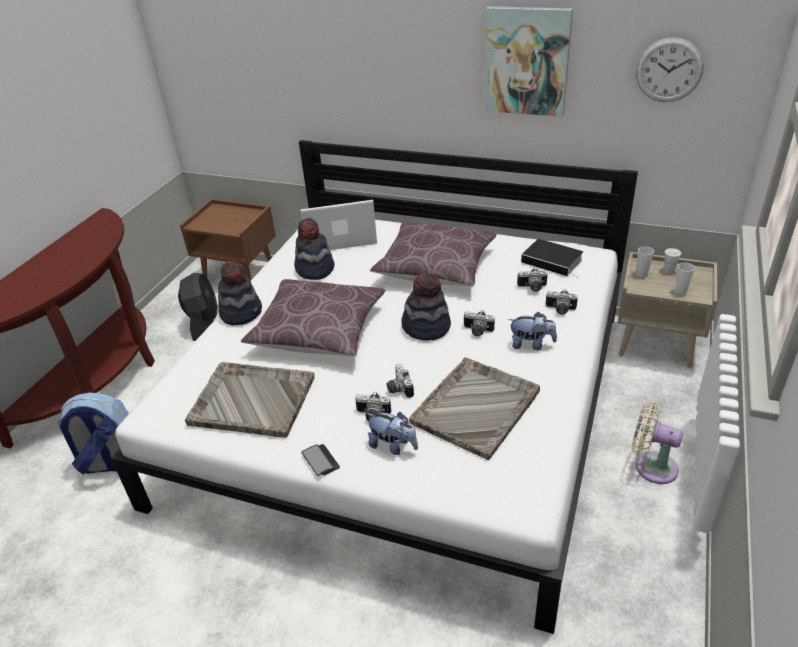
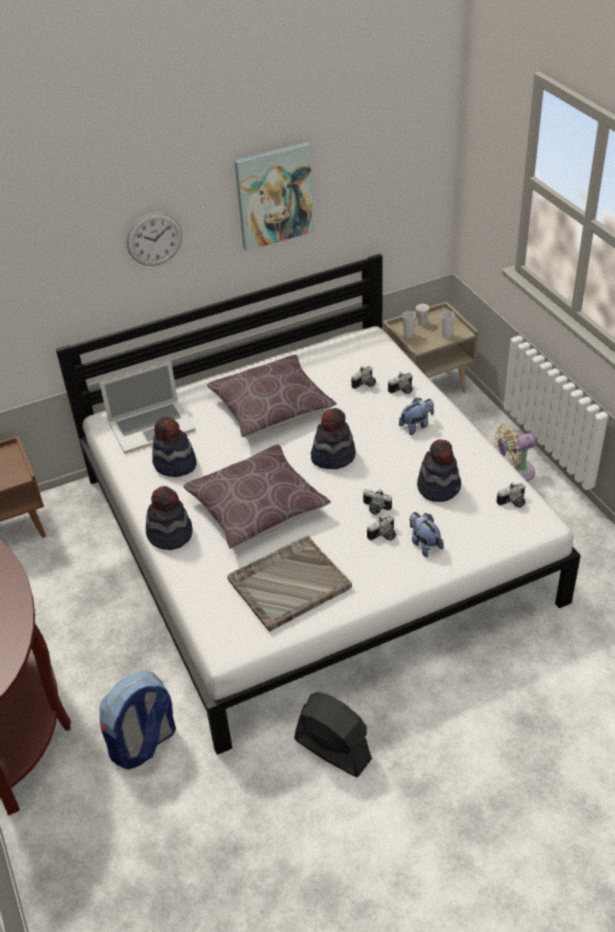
camera: 45 degrees left, 5 degrees up
(204, 323) = (40, 591): black fan -> black fan (332, 749)
(320, 460) = (395, 584): phone -> none
(339, 236) = (151, 426): laptop -> laptop turned 150 degrees counterclockwise
(393, 446) = (424, 544): plush toy -> plush toy turned 105 degrees counterclockwise
(476, 407) = (439, 487): grey tray -> hat
(477, 331) = (371, 438): camera -> camera (513, 503)
(553, 261) = (352, 356): book -> none
(669, 70) = (386, 167): wall clock -> wall clock (154, 239)

